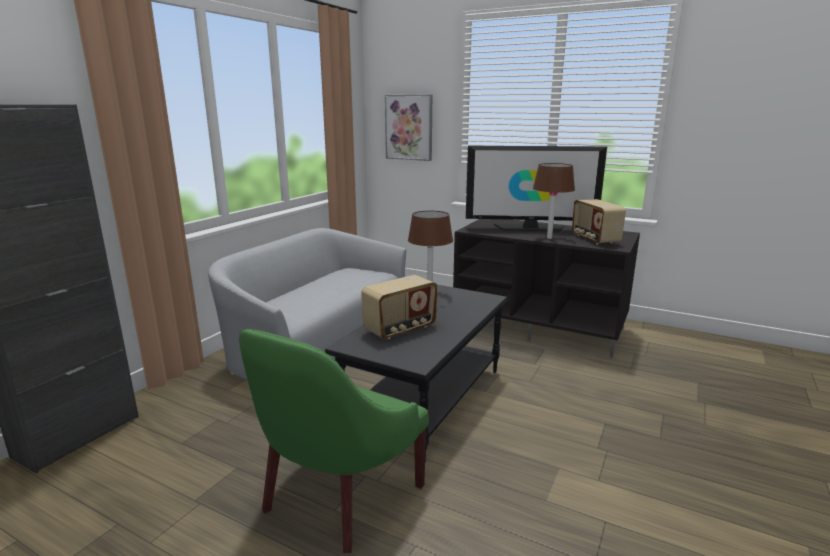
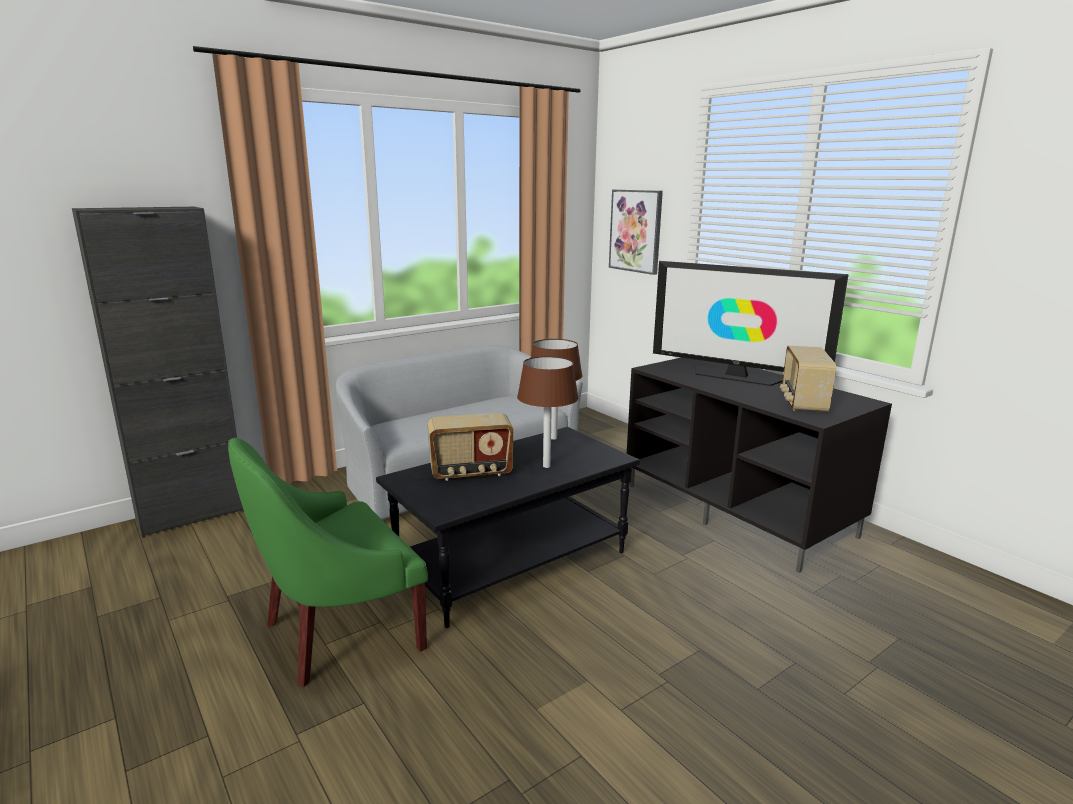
camera: 25 degrees right, 0 degrees up
(549, 238) = (739, 393): brown table lamp -> brown table lamp (546, 466)

